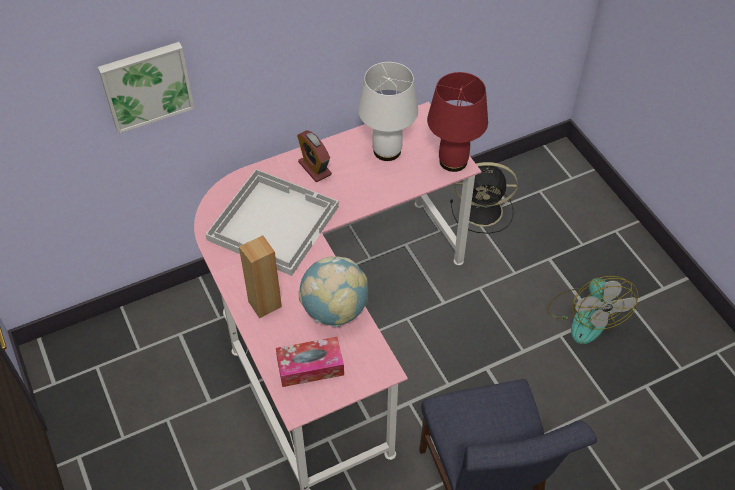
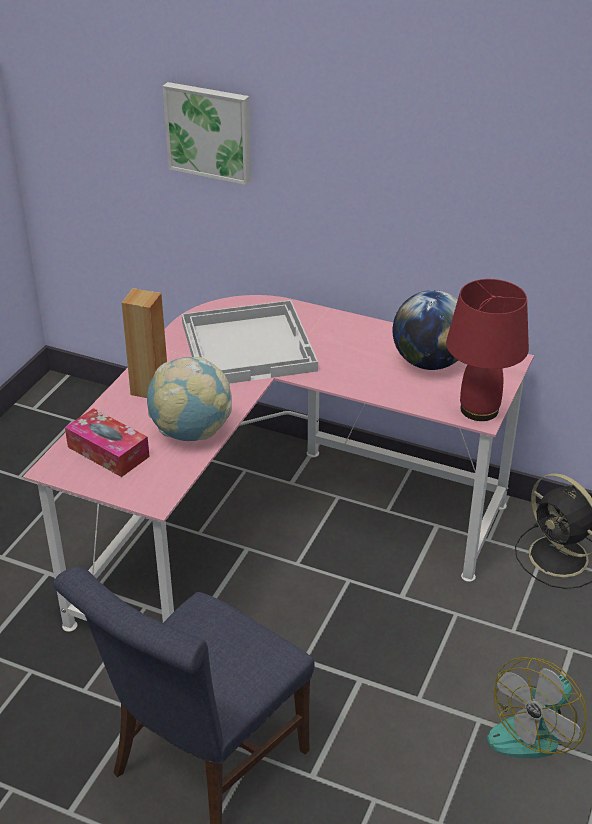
camera: 50 degrees right, 15 degrees down
(315, 168) = (344, 335): alarm clock -> none
(386, 150) = (429, 362): white table lamp -> globe

